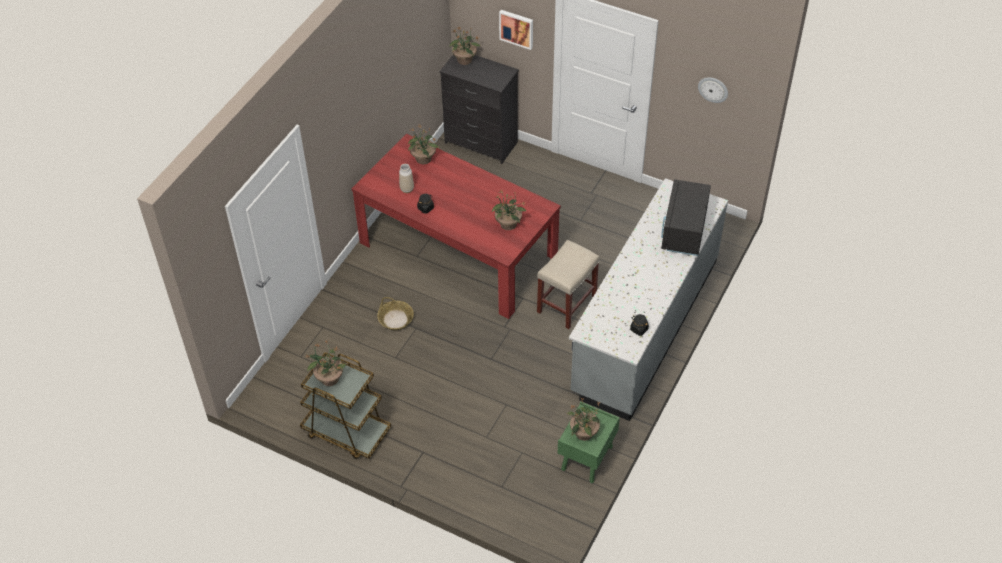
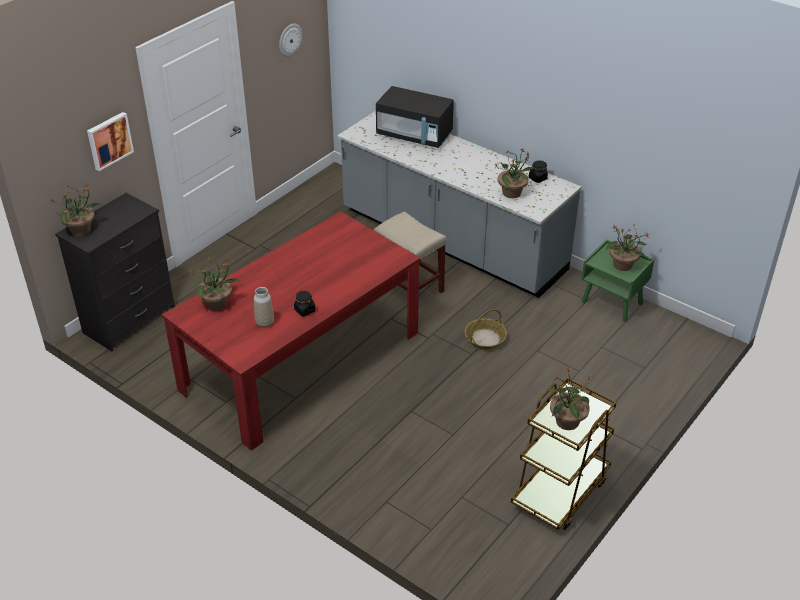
camera: 80 degrees left, 10 degrees down
(396, 319) = (392, 427): basket -> basket (485, 338)
(508, 224) = (356, 250): potted plant -> potted plant (512, 193)

